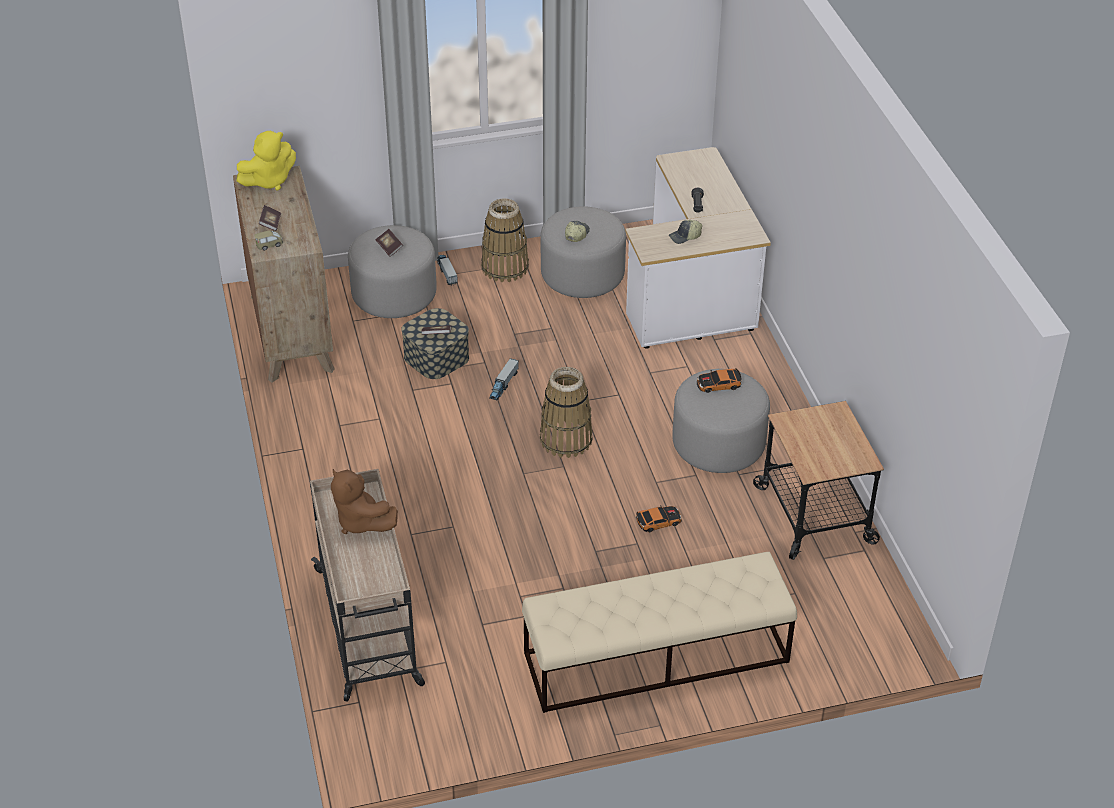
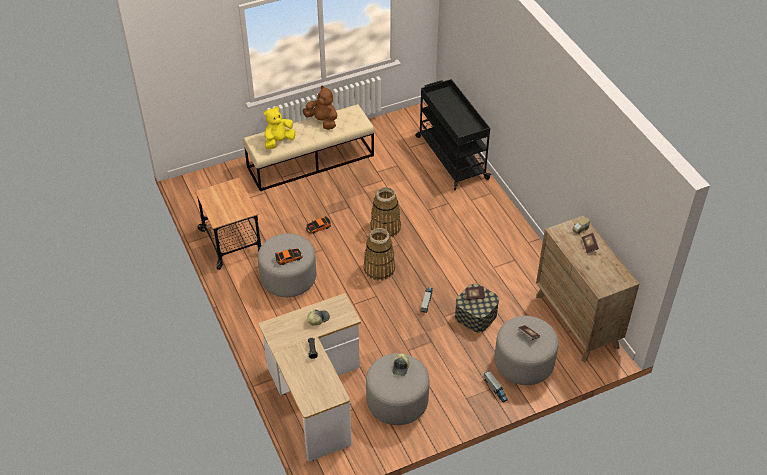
camera: 170 degrees right, 5 degrees up
(269, 181) = (611, 281): yellow plush toy -> yellow plush toy (279, 141)
(361, 522) = (458, 123): brown plush toy -> brown plush toy (322, 121)
(368, 628) = (451, 157): beige cart -> black cart
(505, 267) = (455, 400): basket -> basket (385, 227)

